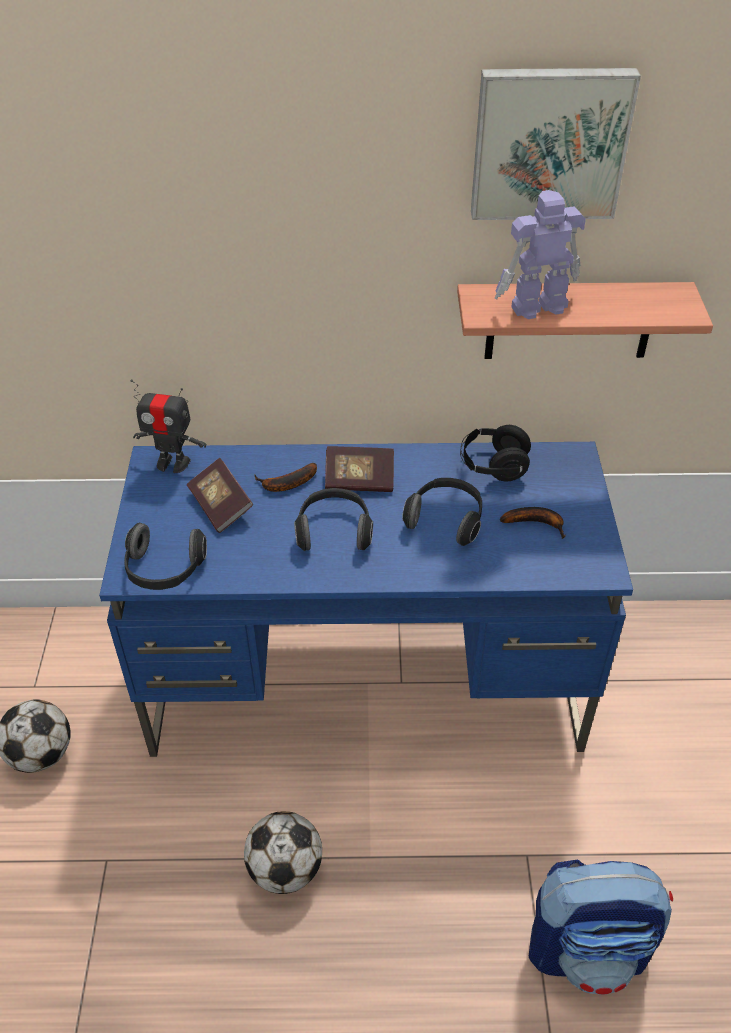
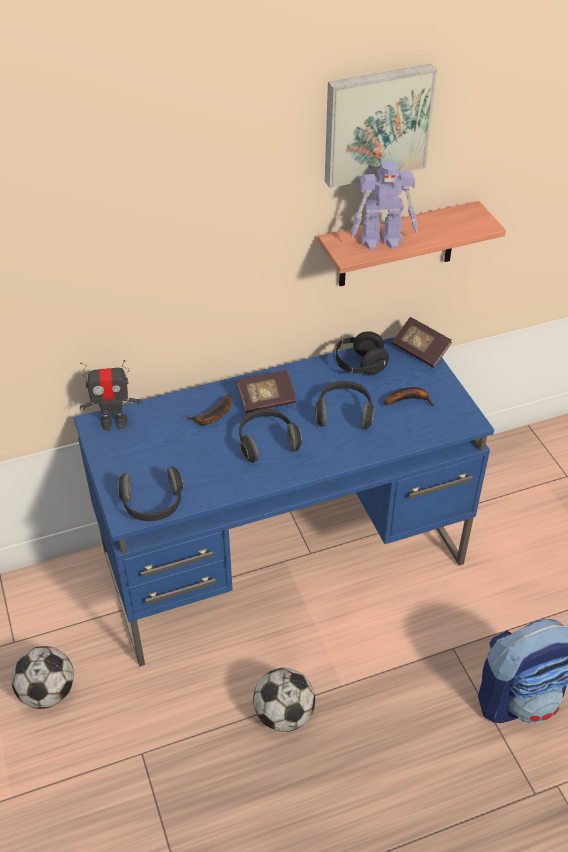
camera: 20 degrees left, 0 degrees up
(221, 506) = (170, 446): book -> book (420, 351)
(537, 306) = (382, 241): toy robot -> toy robot turned 150 degrees counterclockwise

